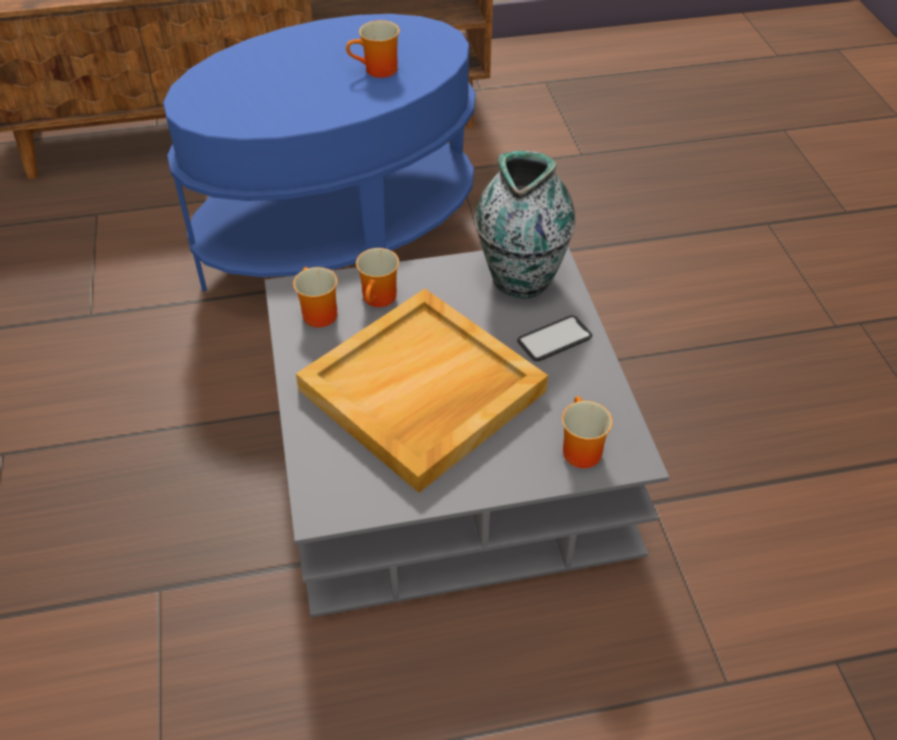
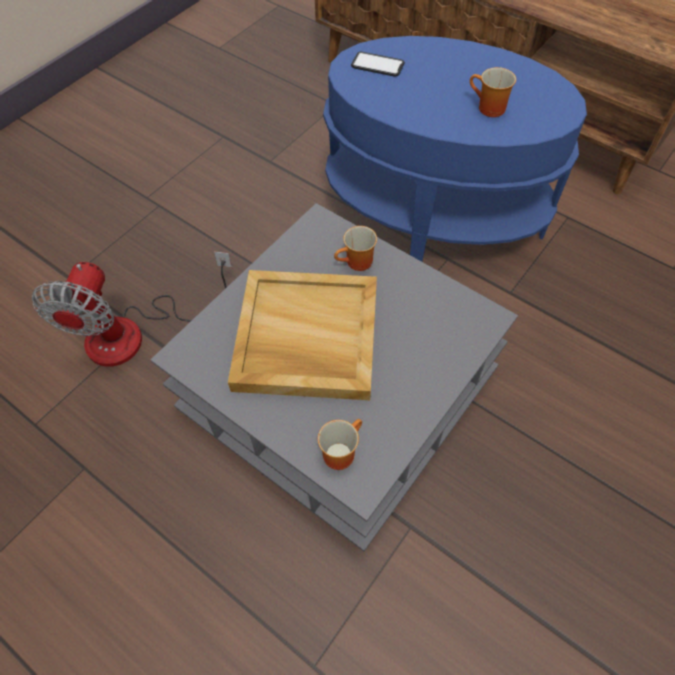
camera: 50 degrees right, 10 degrees up
(159, 596) = (135, 333): none -> fan
(316, 313) = (314, 244): mug -> none
(521, 277) = (454, 317): vase -> none
(554, 339) = (419, 373): phone -> phone (377, 65)

